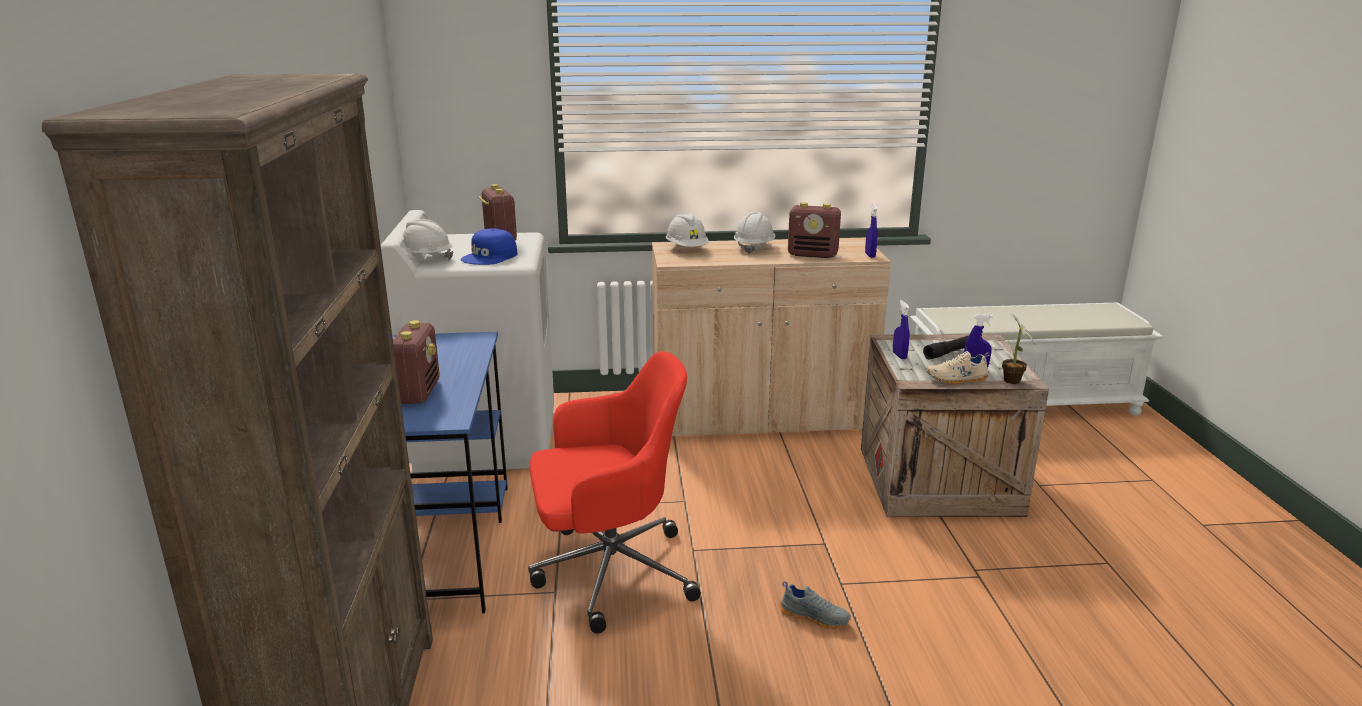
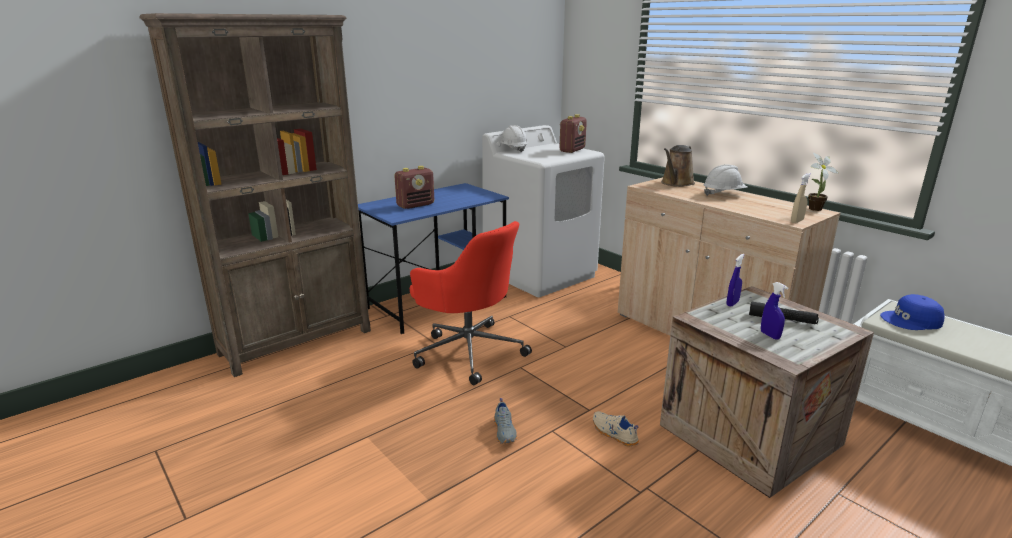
camera: 55 degrees right, 0 degrees up
(490, 257) = (540, 155): blue cap -> blue cap (911, 320)
(687, 249) = (676, 183): white hard hat -> brown watering can
(813, 255) = (751, 208): radio -> none
(870, 255) = (797, 221): blue spray bottle -> beige spray bottle
(957, 379) = (731, 333): beige shoe -> beige shoe (613, 434)
(1011, 382) = (774, 355): potted plant -> potted plant (813, 209)

